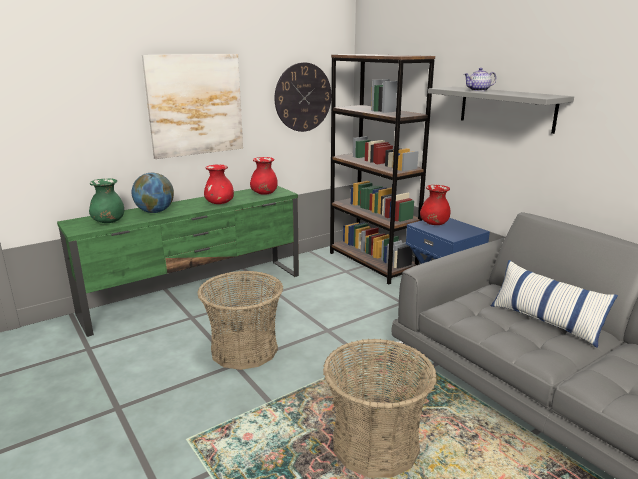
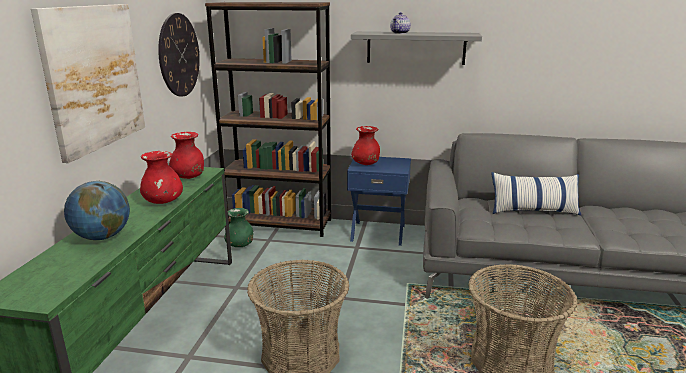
camera: 45 degrees left, 0 degrees up
(108, 222) = (65, 271): green vase -> green vase (240, 245)

